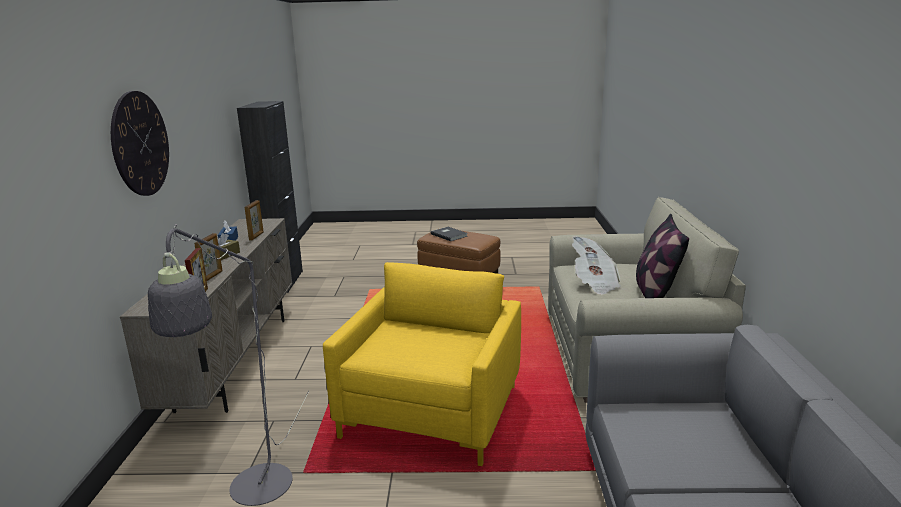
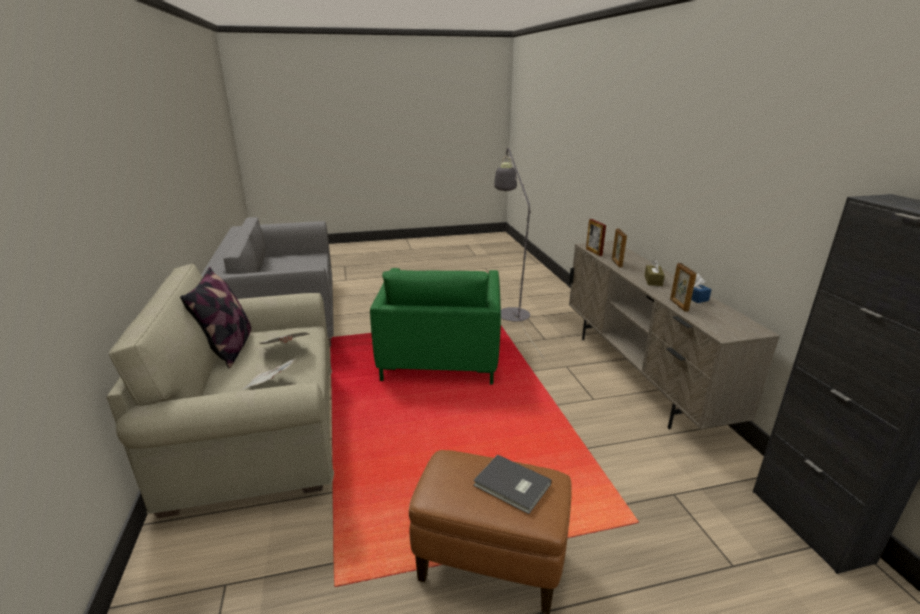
camera: 165 degrees right, 5 degrees up
(140, 144) = (681, 155): wall clock -> none
(431, 411) = (440, 356): yellow armchair -> green armchair

